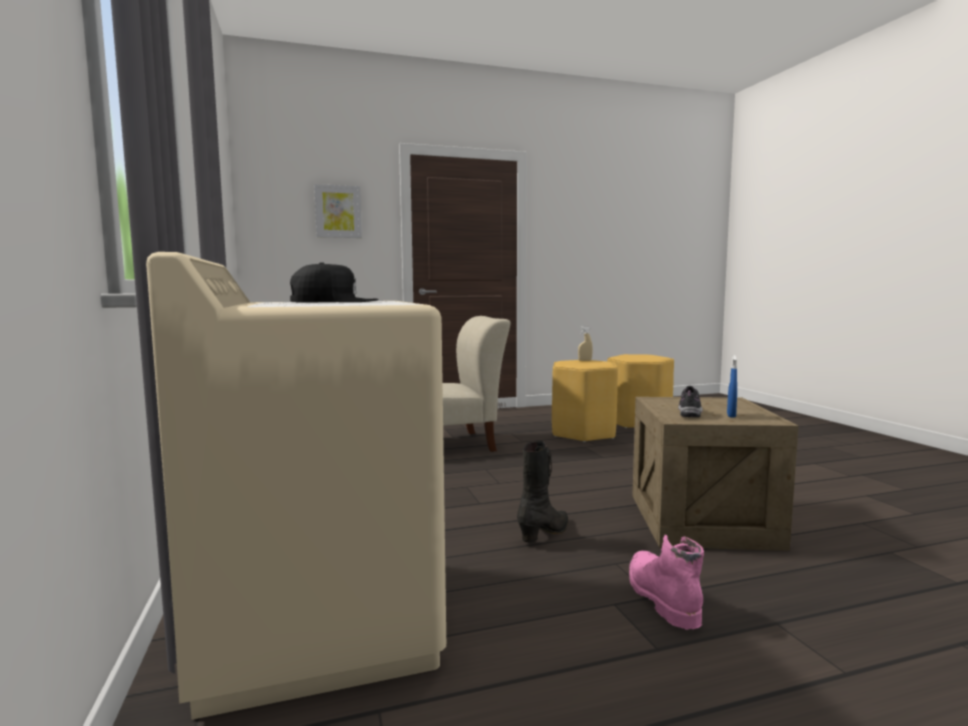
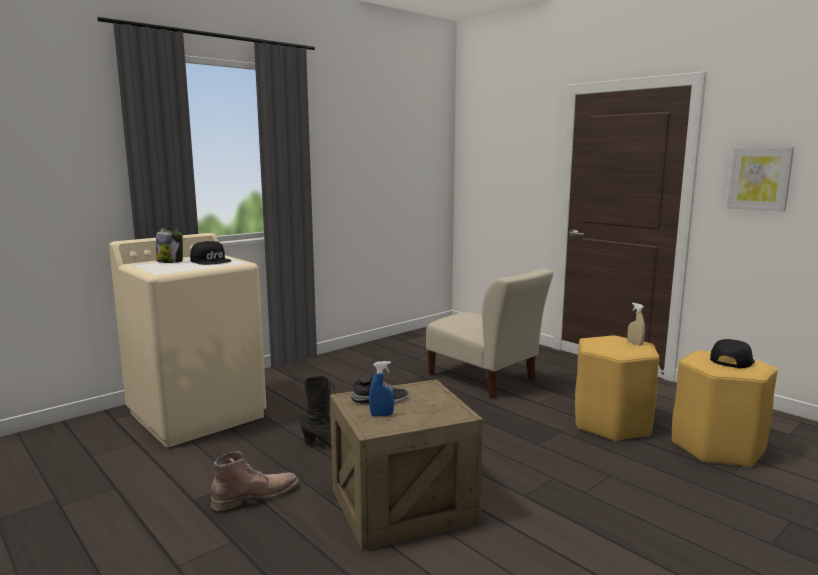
camera: 65 degrees right, 5 degrees up
(281, 303) = (170, 261): none -> jar
(338, 211) = (515, 155): picture -> picture (759, 178)
(637, 356) = (731, 360): none -> black cap
(659, 595) = (256, 496): pink boot -> brown boot

